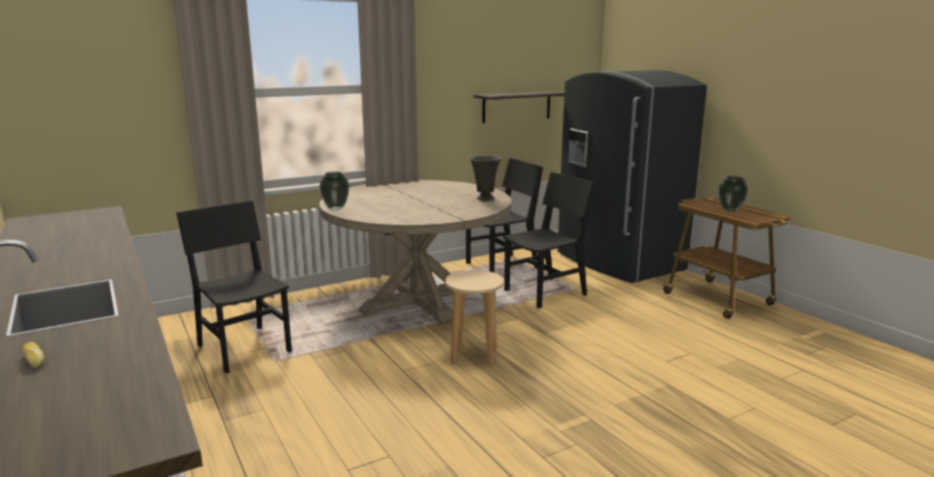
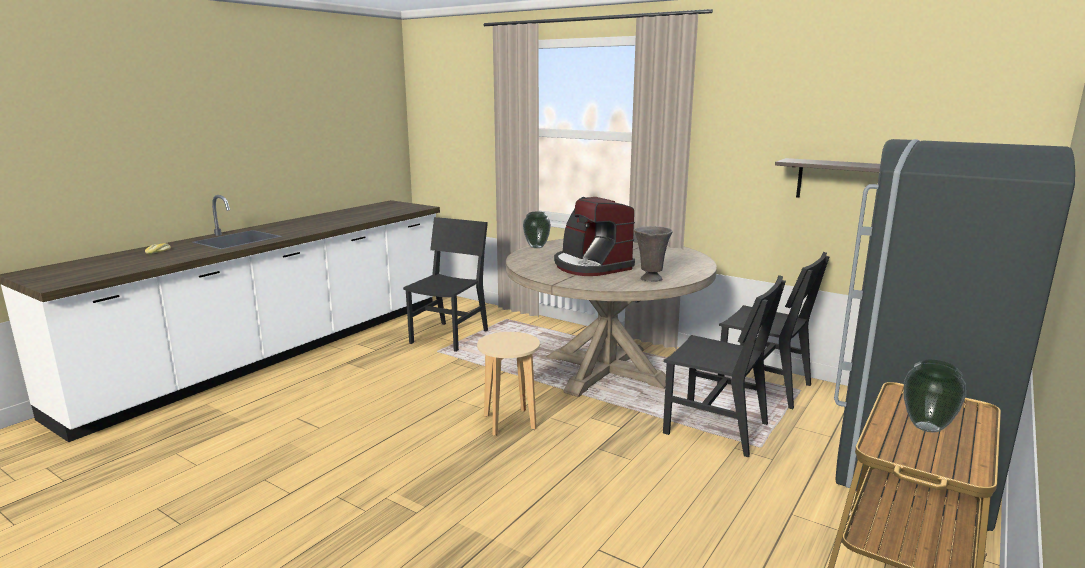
camera: 65 degrees right, 0 degrees up
(427, 205) = (591, 266): none -> coffee machine

